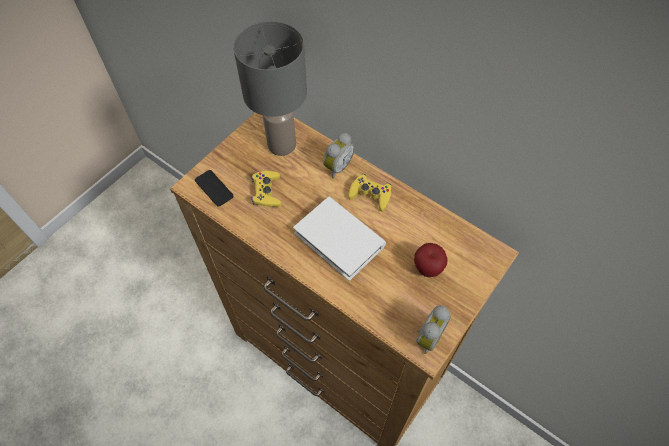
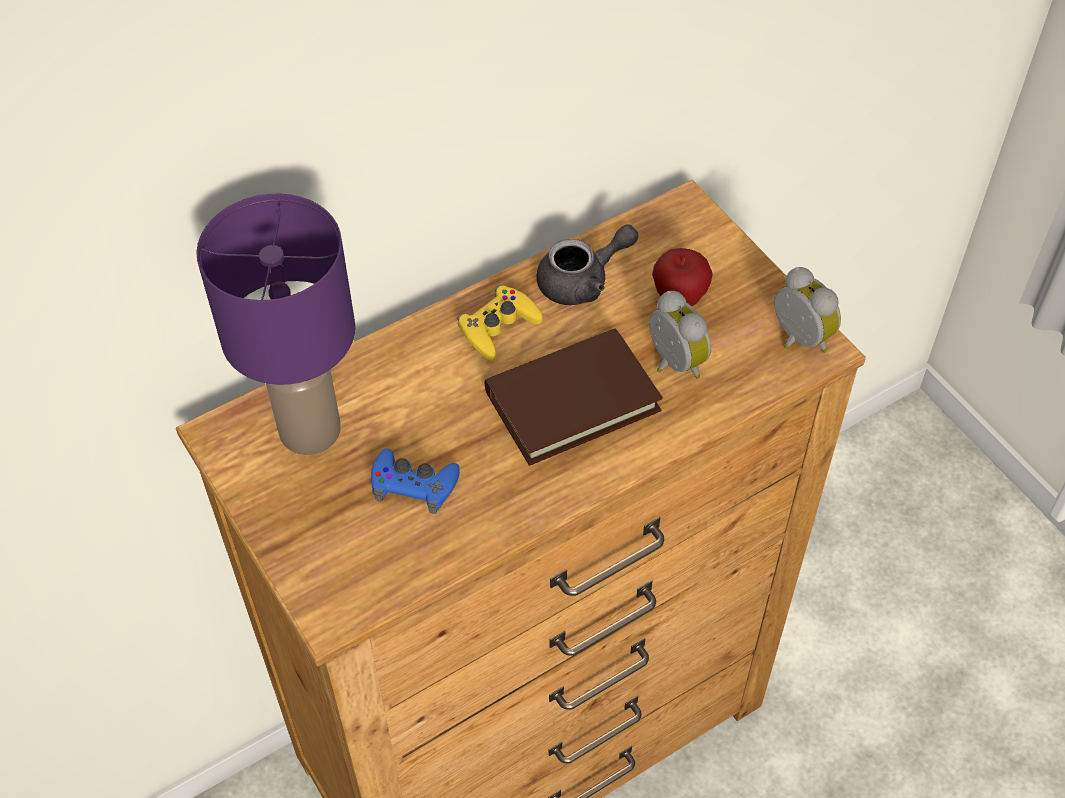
camera: 70 degrees left, 5 degrees down
(214, 188) = (360, 574): phone -> none
(266, 192) = (414, 485): yellow game controller -> blue game controller
(281, 145) = (311, 431): grey table lamp -> purple table lamp
(337, 167) = (411, 357): alarm clock -> alarm clock (673, 364)
(339, 239) = (572, 401): white book -> brown book
(417, 221) = (583, 281): none -> grey teapot

